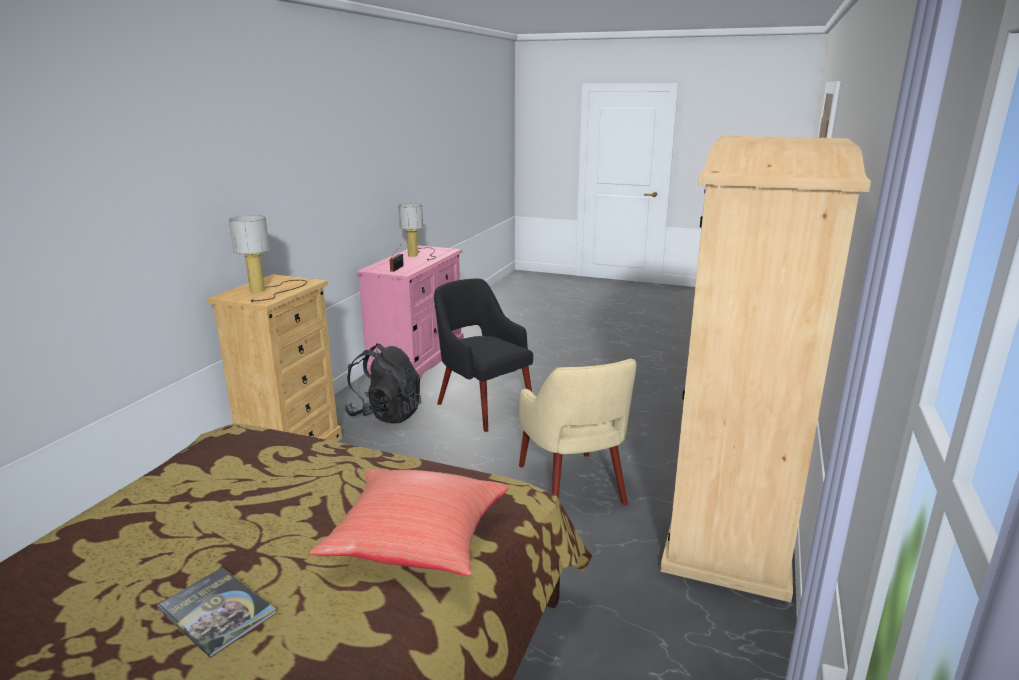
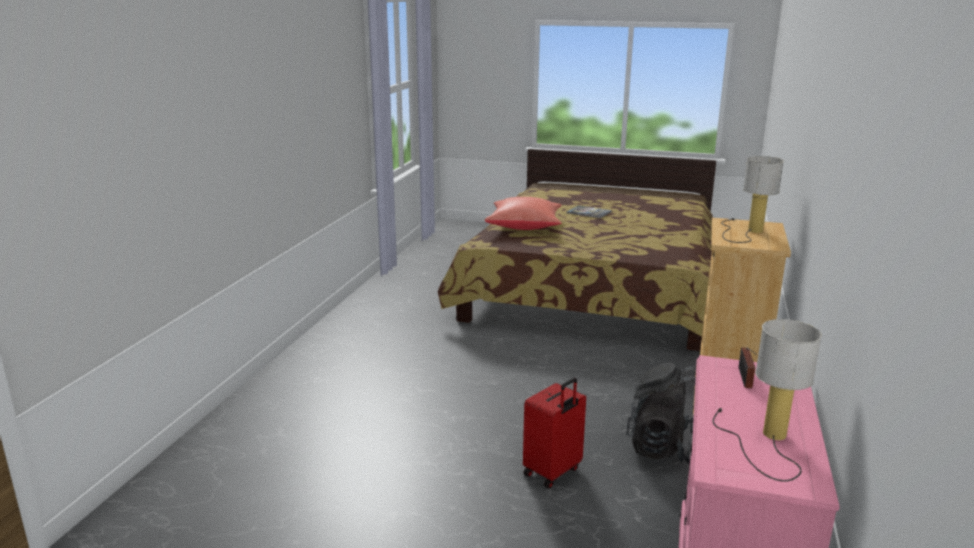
camera: 175 degrees right, 0 degrees up
(483, 406) = (553, 472): black armchair -> red suitcase
(572, 486) = (441, 380): beige armchair -> none
(734, 497) = (301, 377): beige wardrobe -> none

